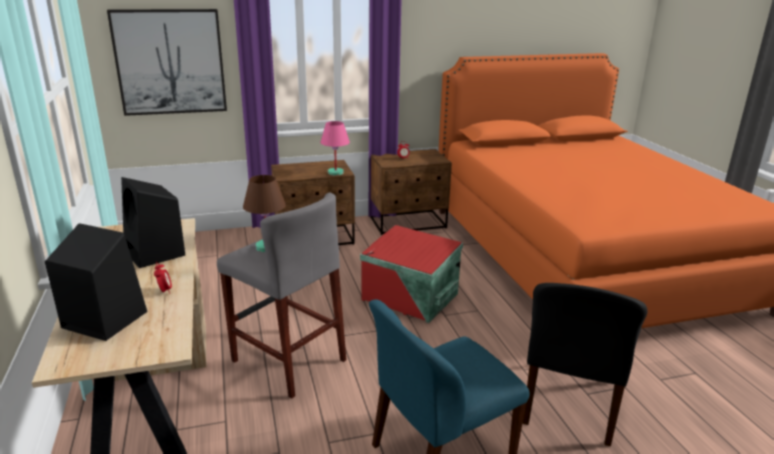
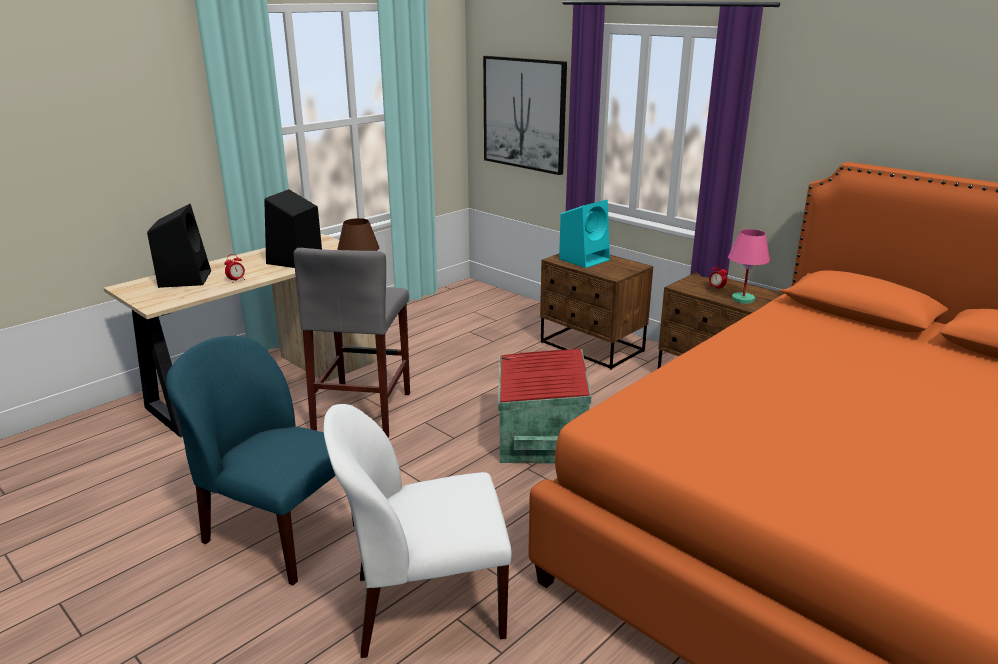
camera: 60 degrees right, 0 degrees up
(300, 170) = (585, 259): none -> turquoise speaker
(335, 173) = (606, 273): pink table lamp -> pink table lamp (742, 299)
(569, 403) = (425, 606): black chair -> white chair

